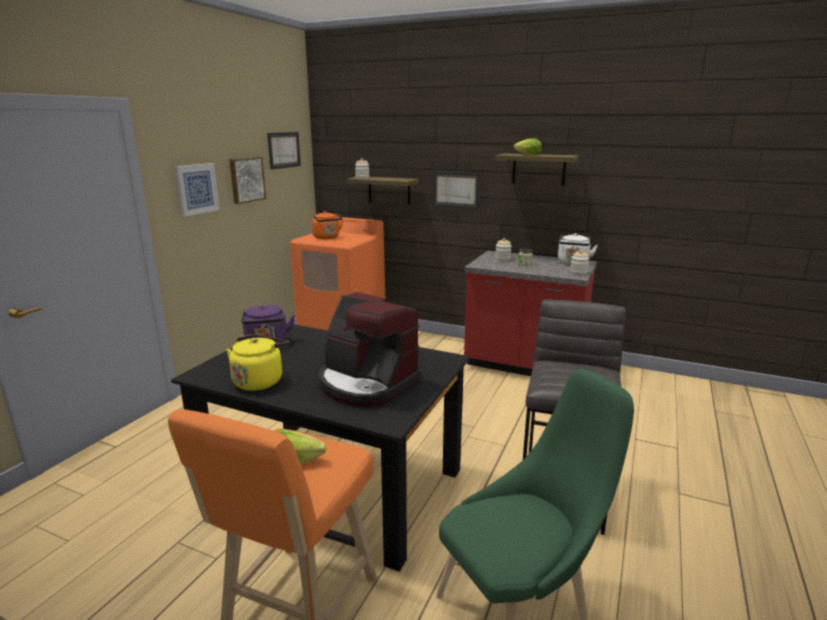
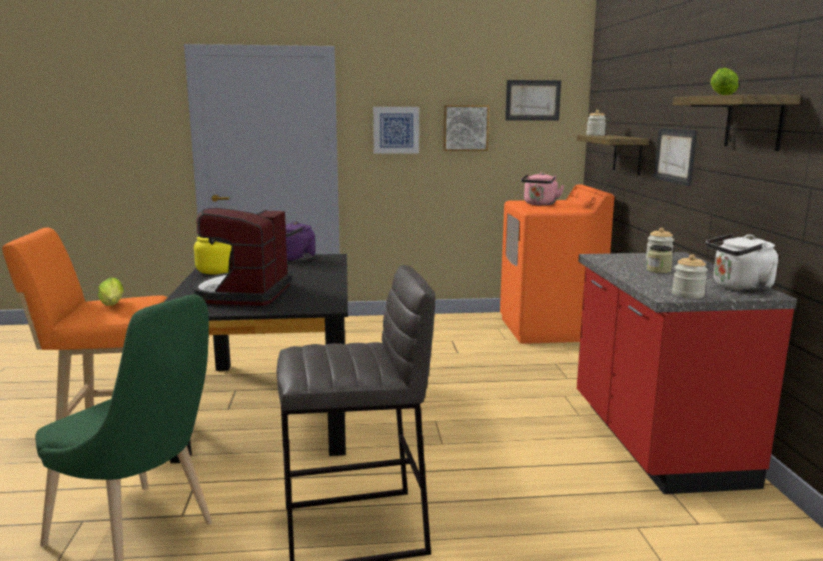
camera: 60 degrees right, 5 degrees down
(327, 237) = (539, 204): orange kettle -> pink kettle

